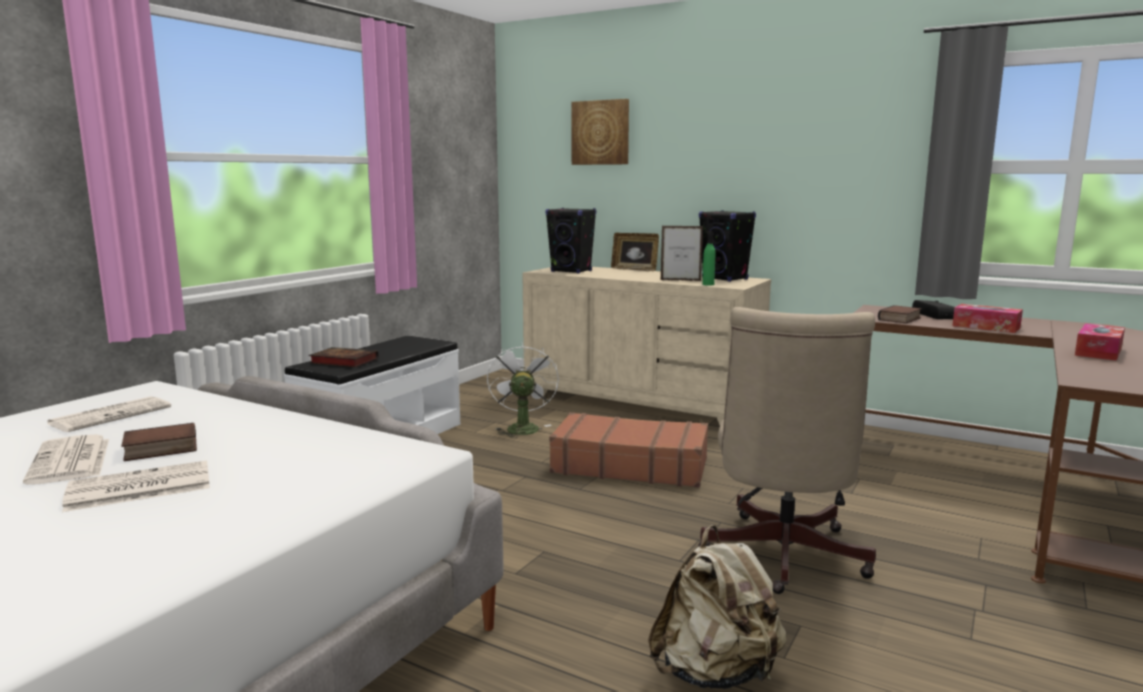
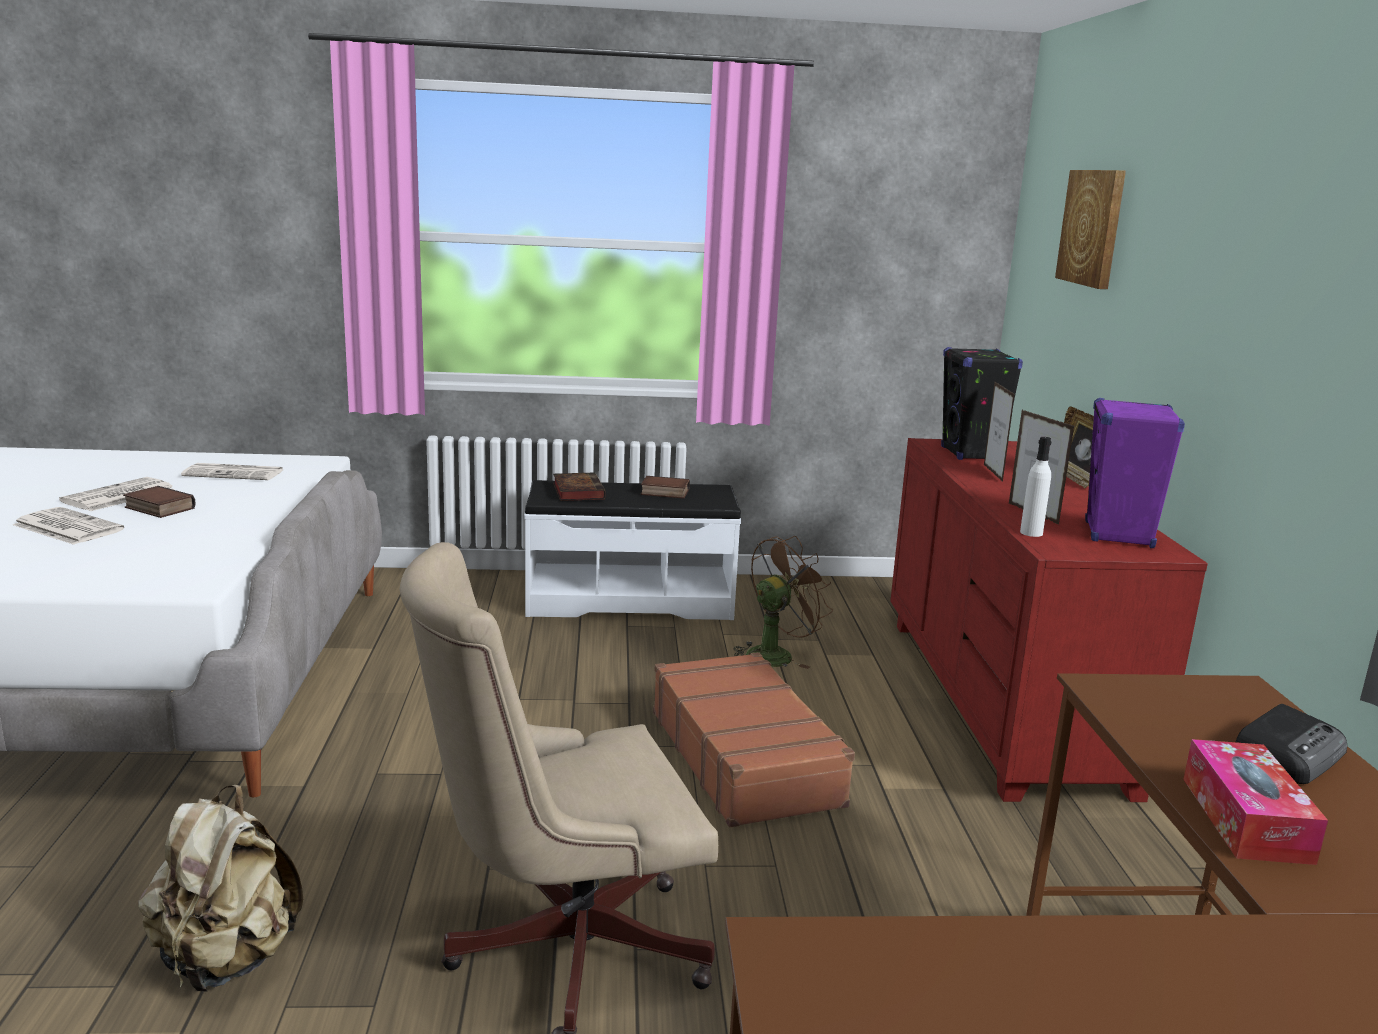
camera: 55 degrees right, 5 degrees up
(521, 427) = (776, 654): white fan -> brown fan
(609, 274) = (993, 473): none -> picture frame
(640, 403) = (1000, 701): beige dresser -> red dresser
(708, 284) = (1031, 533): green bottle -> white bottle
(725, 279) = (1118, 535): black speaker -> purple speaker
(900, 319) = (1156, 721): book -> book (664, 492)
(1098, 352) = (1176, 981): tissue box -> none

